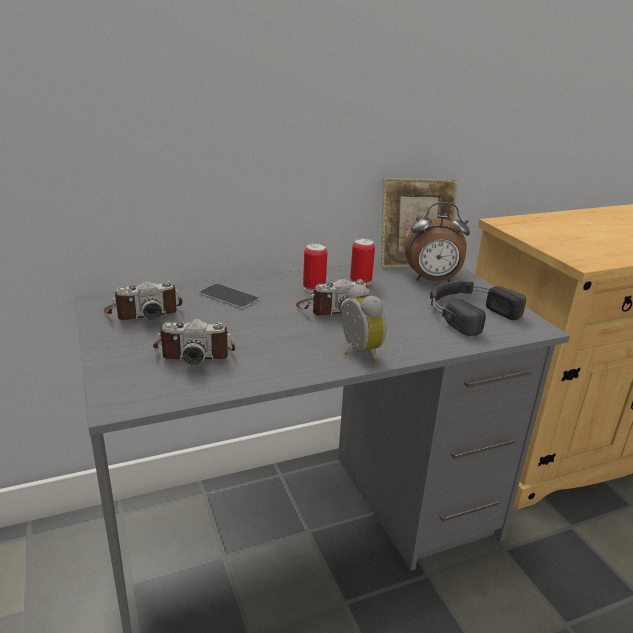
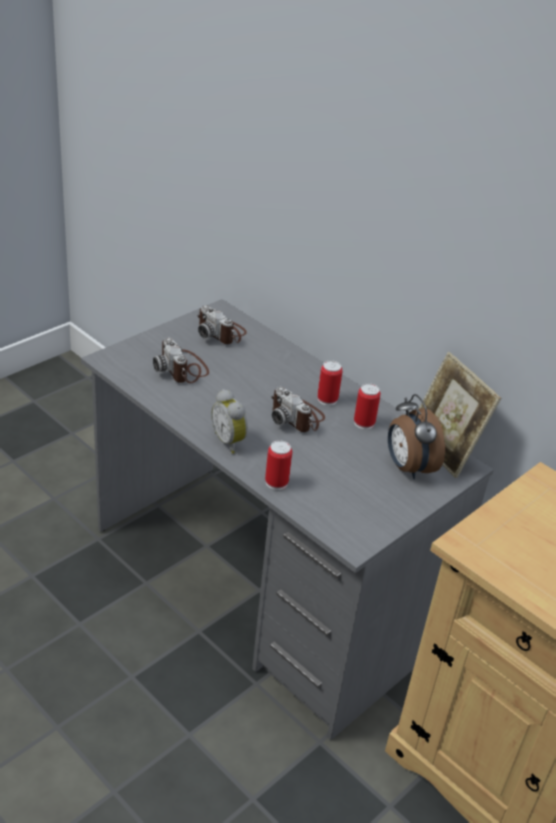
camera: 65 degrees right, 10 degrees up
(228, 296) = (275, 361): phone -> none
(357, 353) = (230, 441): alarm clock -> alarm clock turned 105 degrees clockwise
(438, 343) = (276, 482): none -> can
(467, 312) = (351, 496): black headphones -> none

